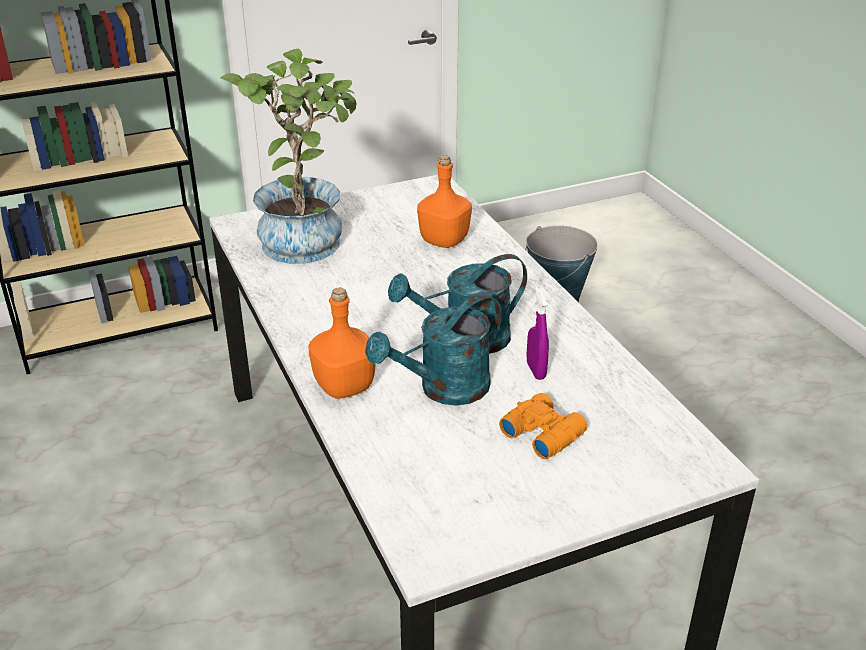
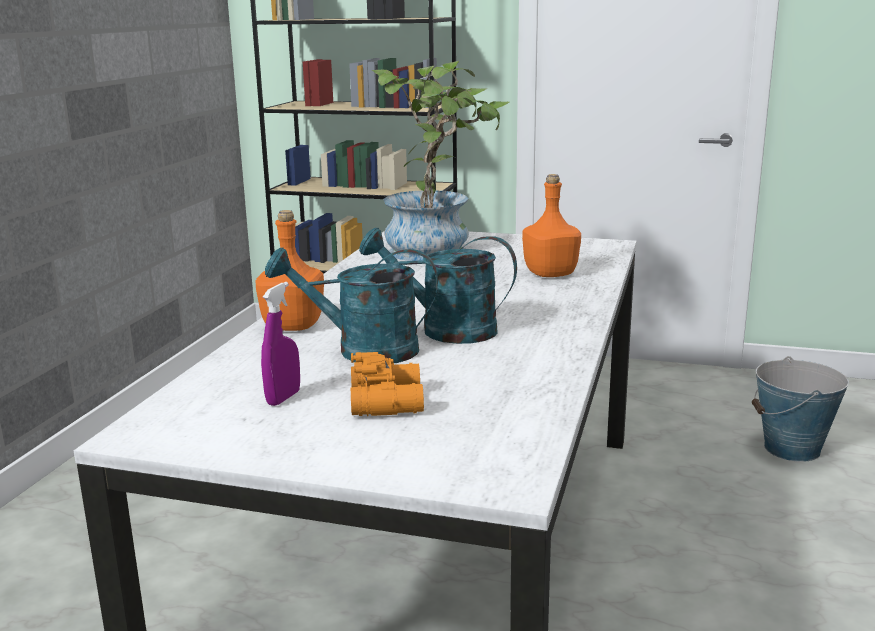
camera: 40 degrees right, 15 degrees down
(536, 370) = (468, 364): purple spray bottle -> purple spray bottle (283, 398)

